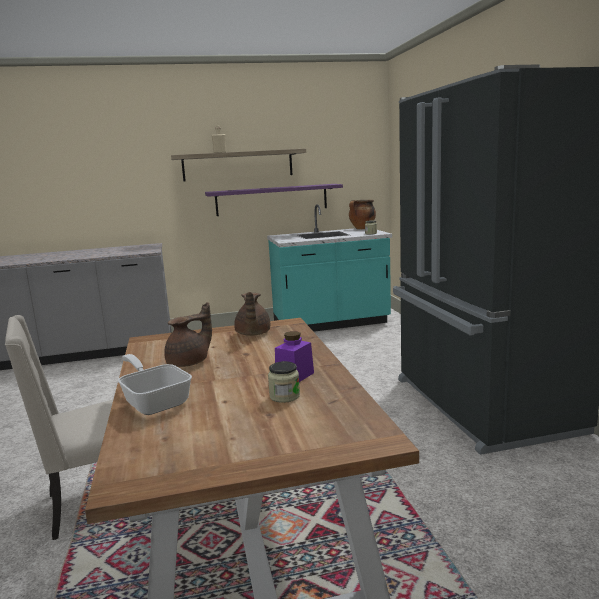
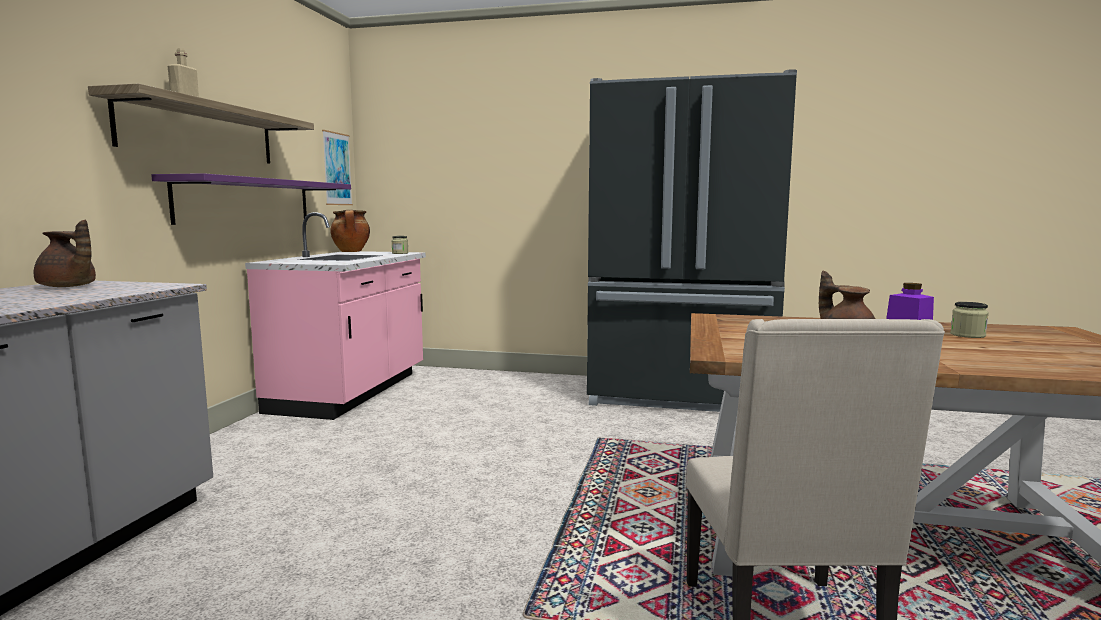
camera: 65 degrees left, 5 degrees down
(155, 401) = (986, 363): frying pan -> none
(252, 334) = (743, 326): brown teapot -> brown teapot (68, 287)
(331, 323) = (352, 392): turquoise counter -> pink counter
(364, 169) = (337, 169): none -> picture

